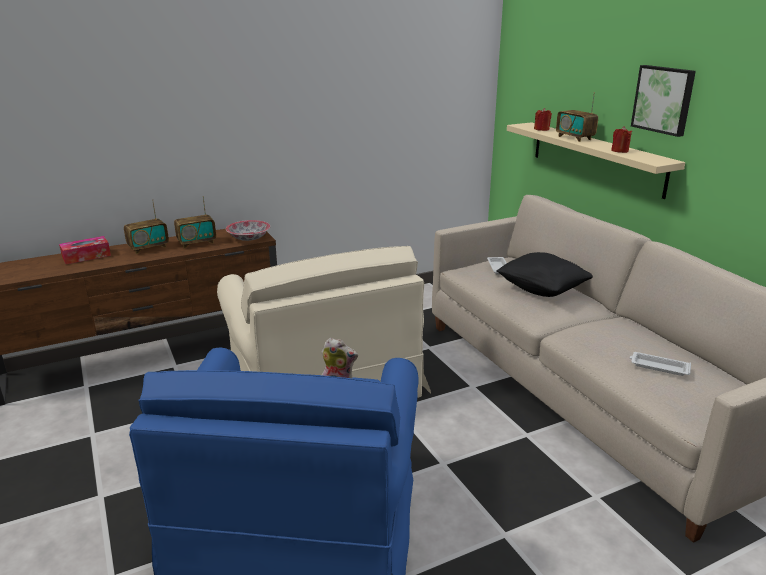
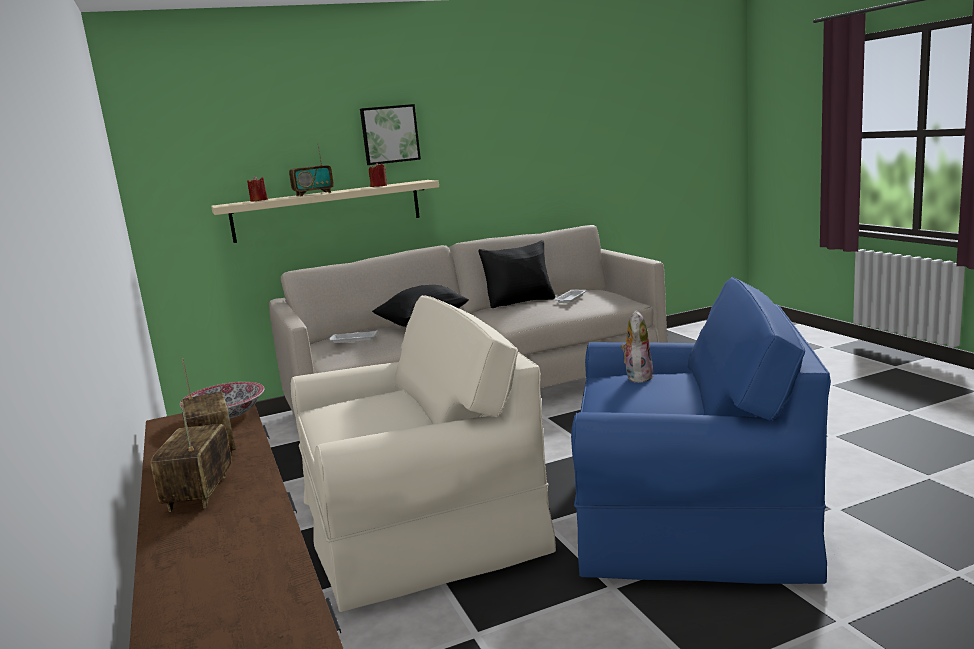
camera: 85 degrees left, 10 degrees down
(86, 256) = (197, 557): tissue box -> none
(148, 248) = (200, 493): radio -> radio turned 150 degrees counterclockwise
(647, 337) = (520, 302): none -> black pillow

